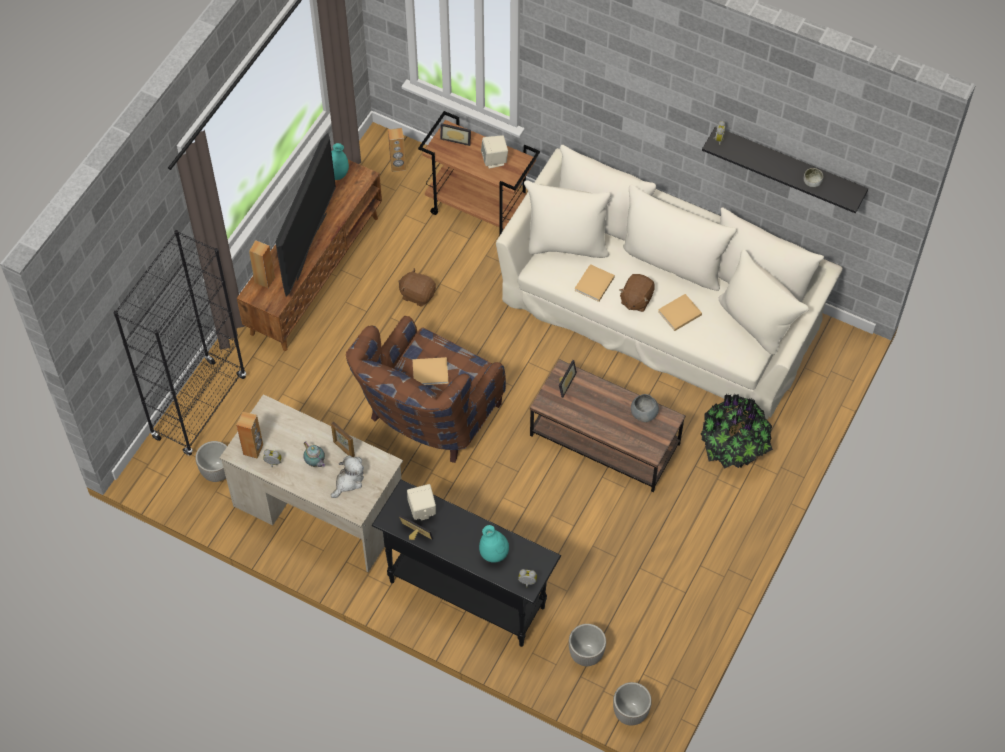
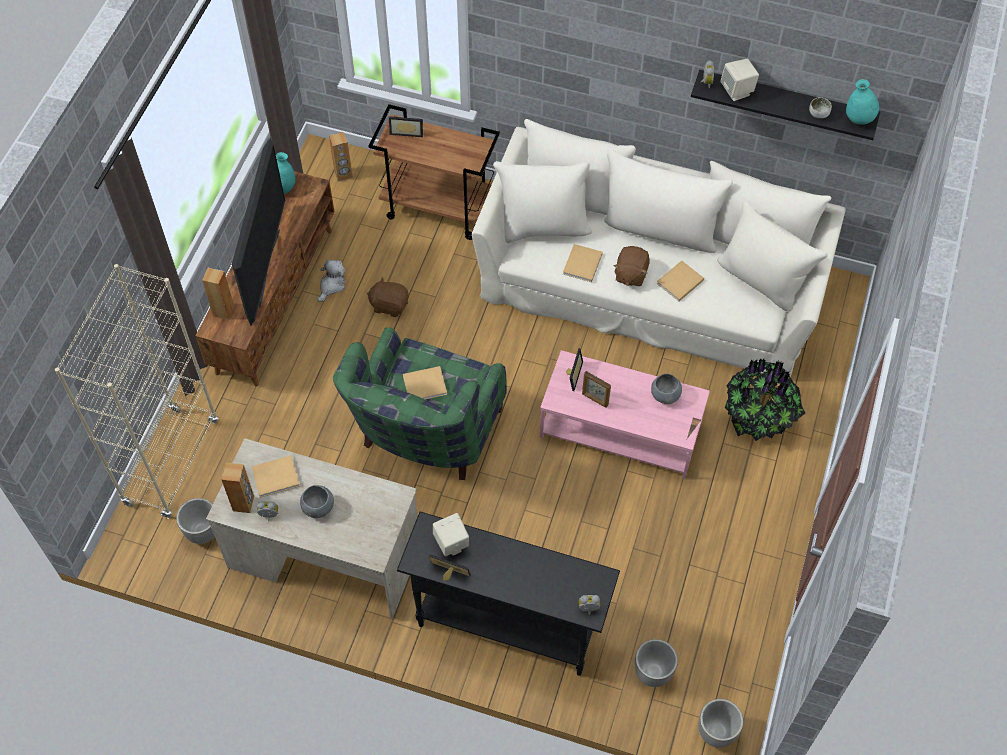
camera: 10 degrees left, 0 degrees up
(199, 407) = (172, 463): black bookcase -> beige bookcase
(285, 431) = (277, 477): none -> beige book
(315, 463) = (318, 507): teapot -> grey bowl
(343, 449) = (347, 486): picture frame -> picture frame (594, 399)
(348, 481) = (359, 522): plush toy -> plush toy (332, 285)
(426, 420) = (425, 437): brown armchair -> green armchair
(494, 160) = (452, 148): beige speaker -> beige speaker (737, 91)
(494, 554) = (544, 581): turquoise vase -> turquoise vase (858, 119)
(605, 439) = (621, 429): brown coffee table -> pink coffee table

